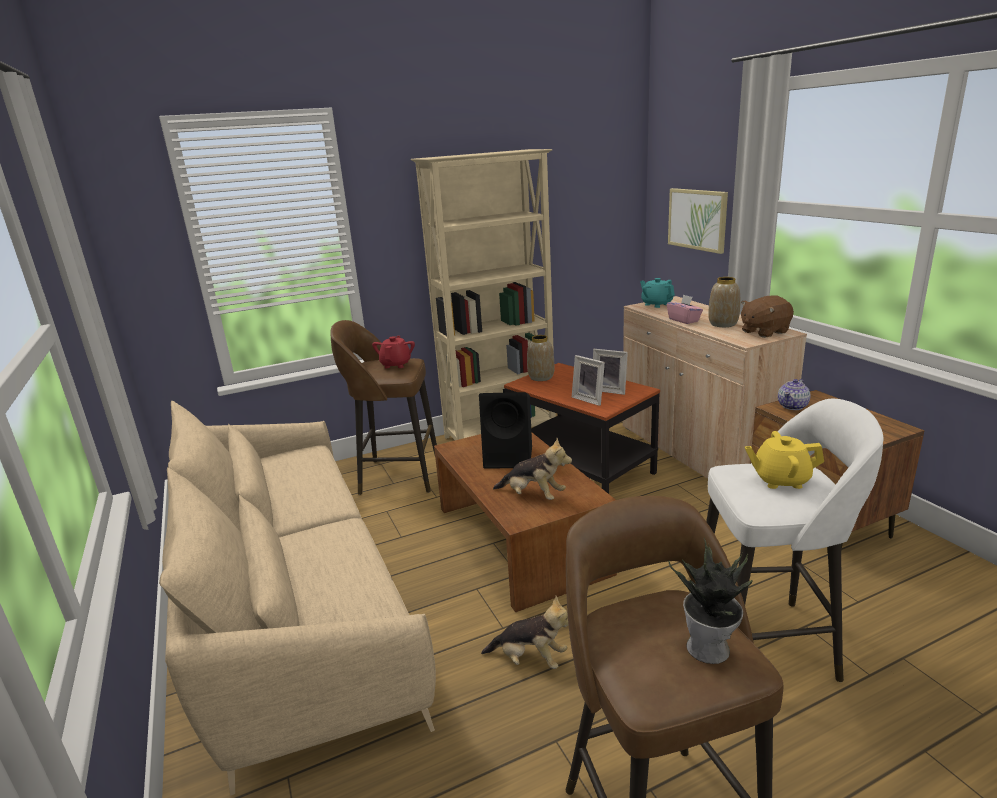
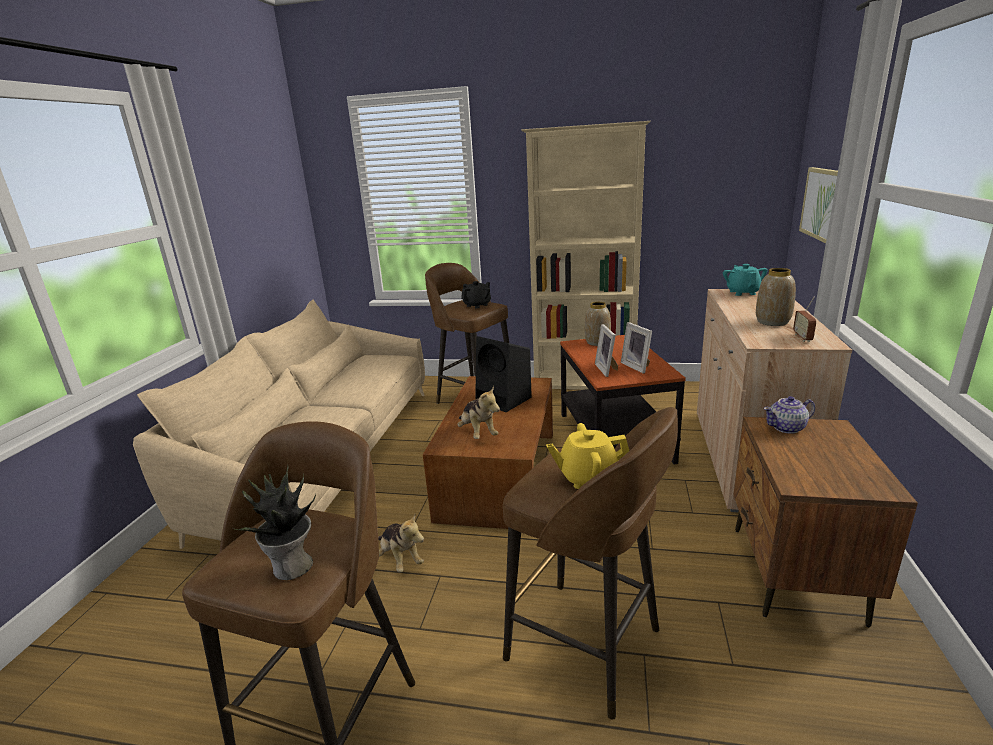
camera: 35 degrees right, 0 degrees up
(396, 364) = (477, 305): red teapot -> black teapot
(684, 320) = (738, 311): pink tissue box -> none
(764, 332) = (802, 338): brown plush toy -> radio
(767, 642) = (587, 647): white stool -> brown stool
(780, 480) = (588, 477): yellow teapot -> yellow teapot turned 45 degrees counterclockwise

